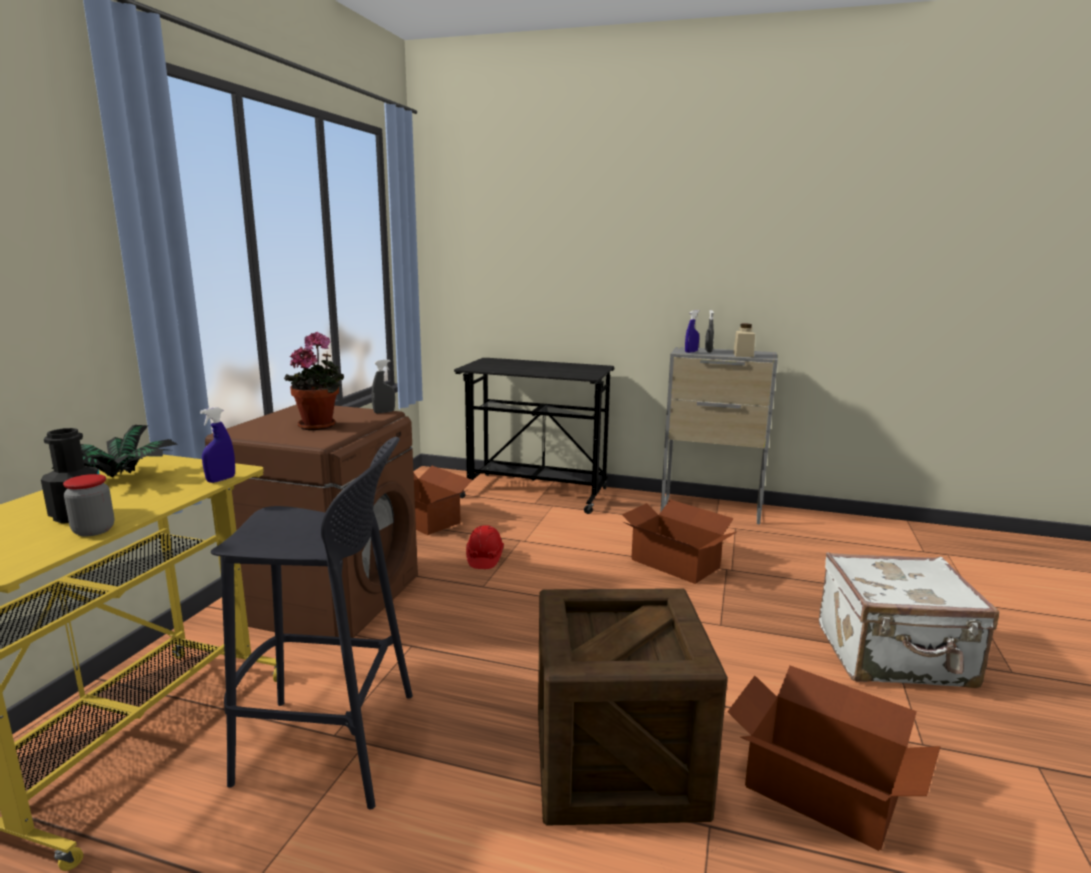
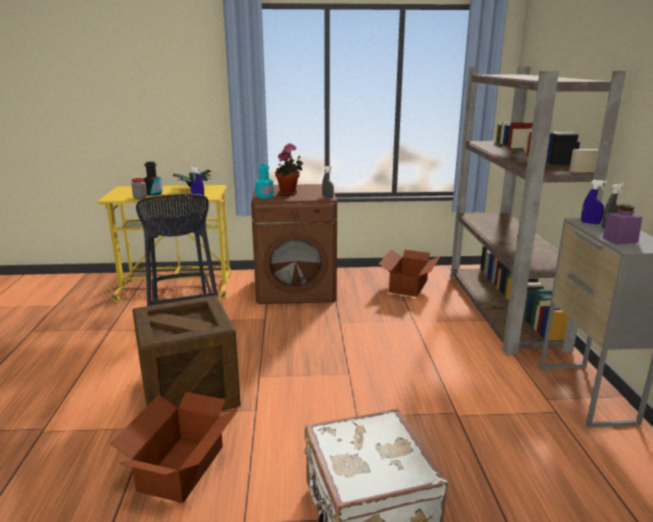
camera: 70 degrees right, 5 degrees up
(310, 438) = (264, 196): none -> turquoise bottle
(484, 558) = (375, 315): red hard hat -> none
(535, 493) = (503, 309): black desk -> brown bookcase
(675, 563) = (441, 386): cardboard box -> none
(743, 355) = (620, 240): beige jar -> purple jar

